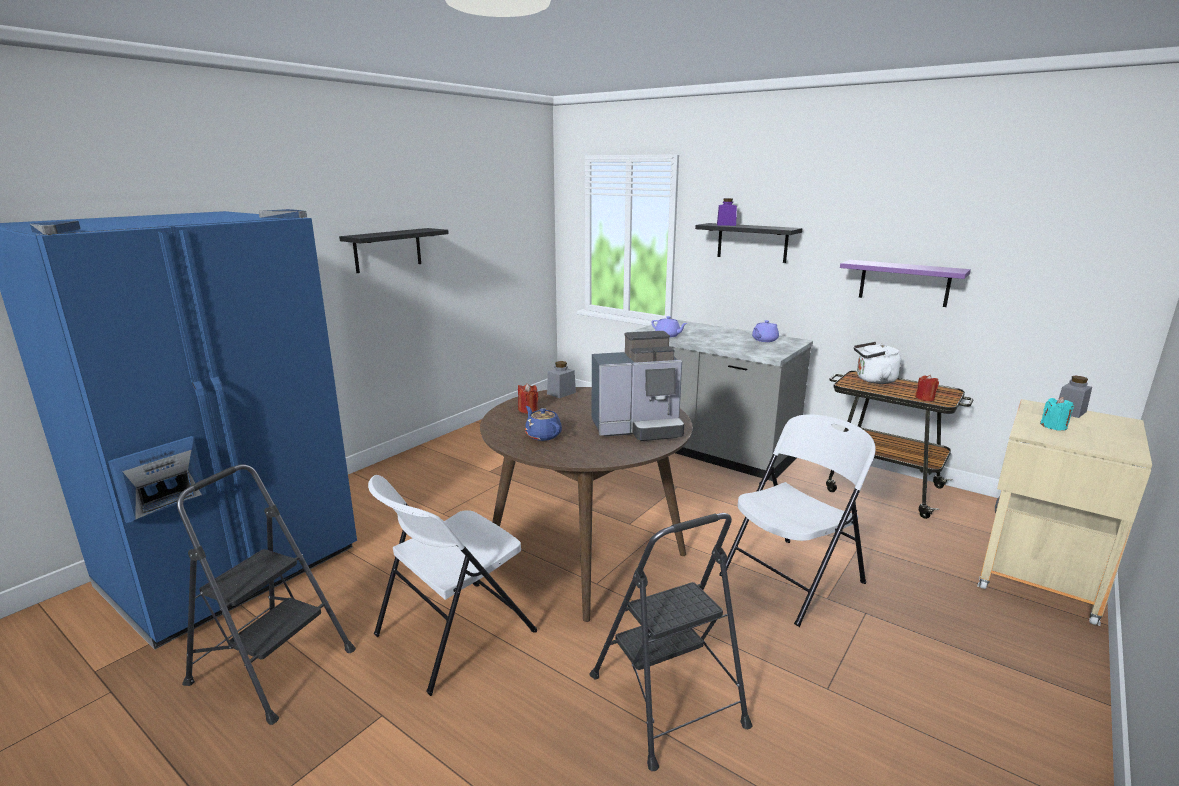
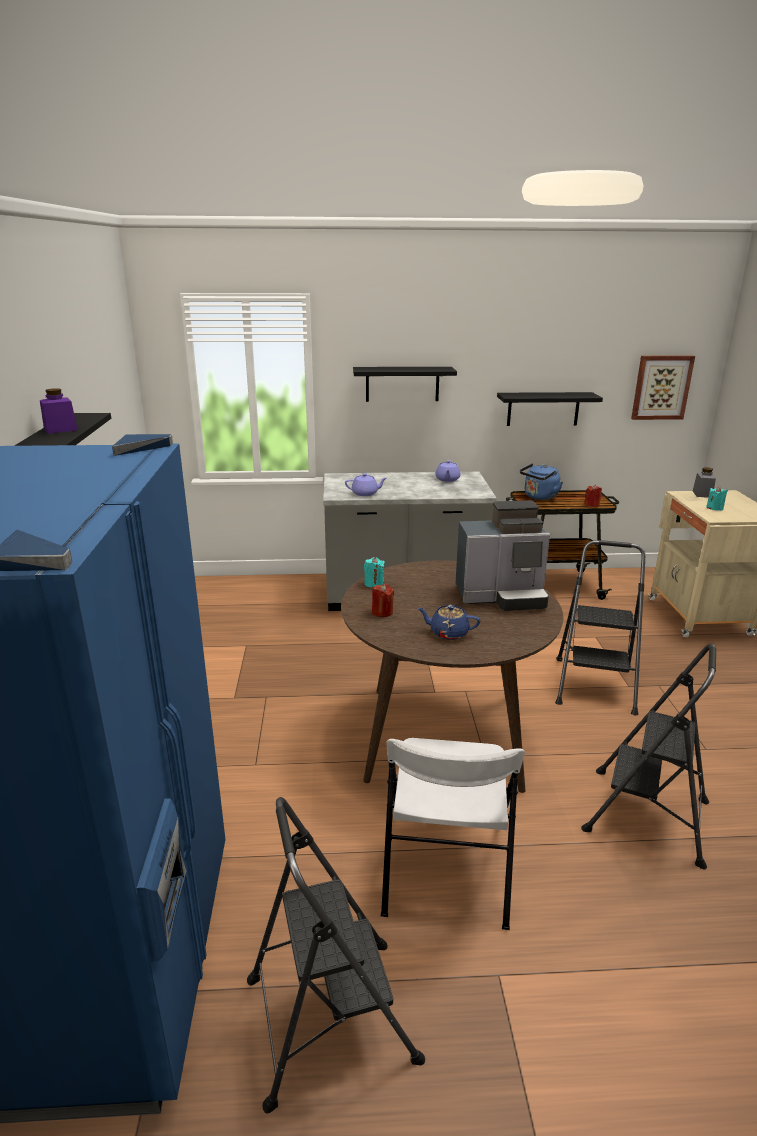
camera: 40 degrees left, 5 degrees up
(561, 393) = (374, 583): grey jar -> turquoise candle
(638, 428) = (502, 596): coffee machine -> coffee machine turned 45 degrees clockwise
(726, 224) = (381, 368): purple jar -> purple jar (60, 429)
(792, 579) = (594, 682): white chair -> black step ladder
(873, 380) = (539, 497): white kettle -> blue kettle
(904, 283) = (543, 409): purple shelf -> black shelf
(1076, 271) = (661, 387): none -> picture

